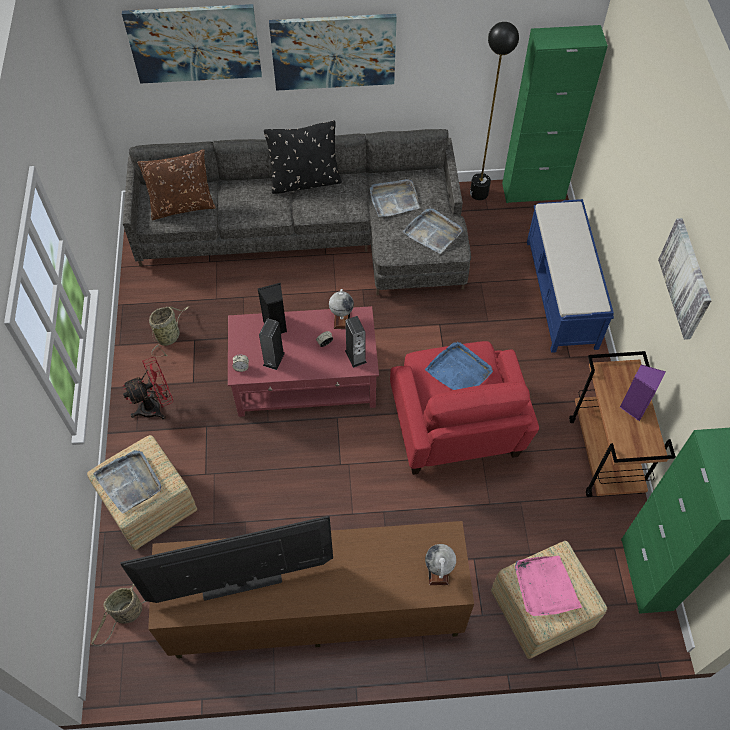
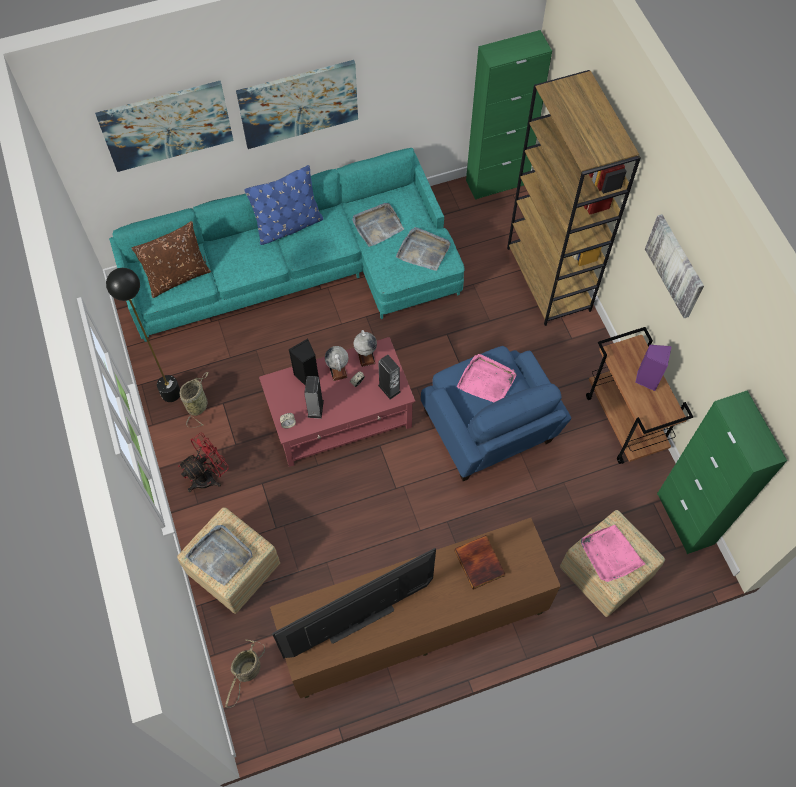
camera: 15 degrees left, 5 degrees up
(305, 182) = (288, 226): black pillow -> blue pillow
(314, 233) = (303, 270): grey sofa -> turquoise sofa
(392, 555) = (480, 563): none -> book
(438, 571) = (523, 566): globe -> globe (338, 370)
(455, 429) = (489, 430): red armchair -> blue armchair
(459, 371) = (486, 380): blue tray -> pink tray
(479, 193) = (447, 195): black floor lamp -> black floor lamp (171, 393)
(561, 294) = (549, 279): blue bench -> brown bookcase

